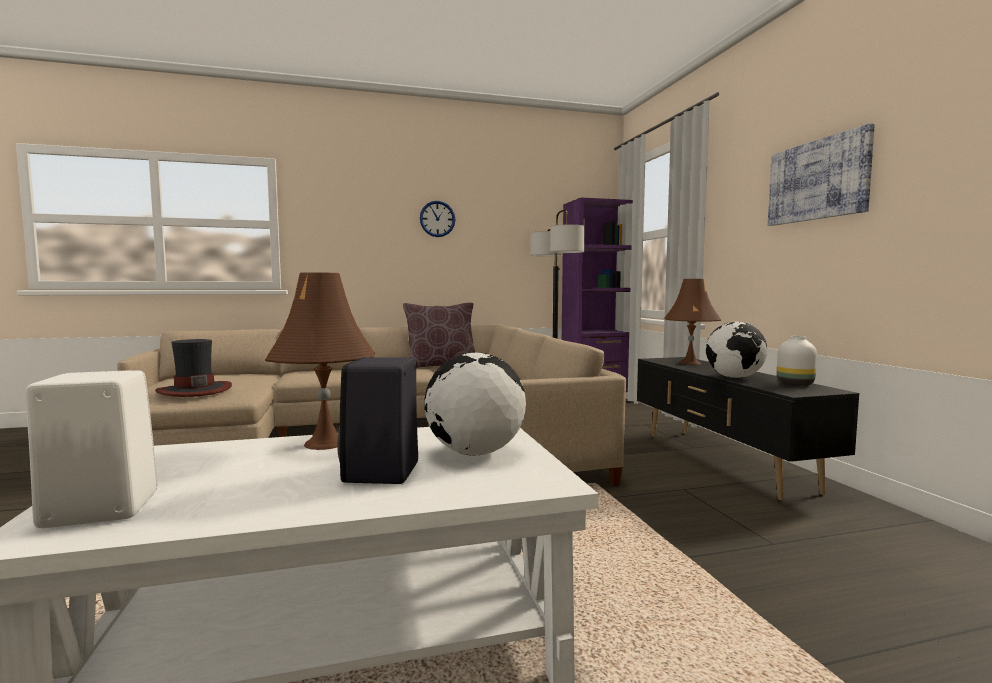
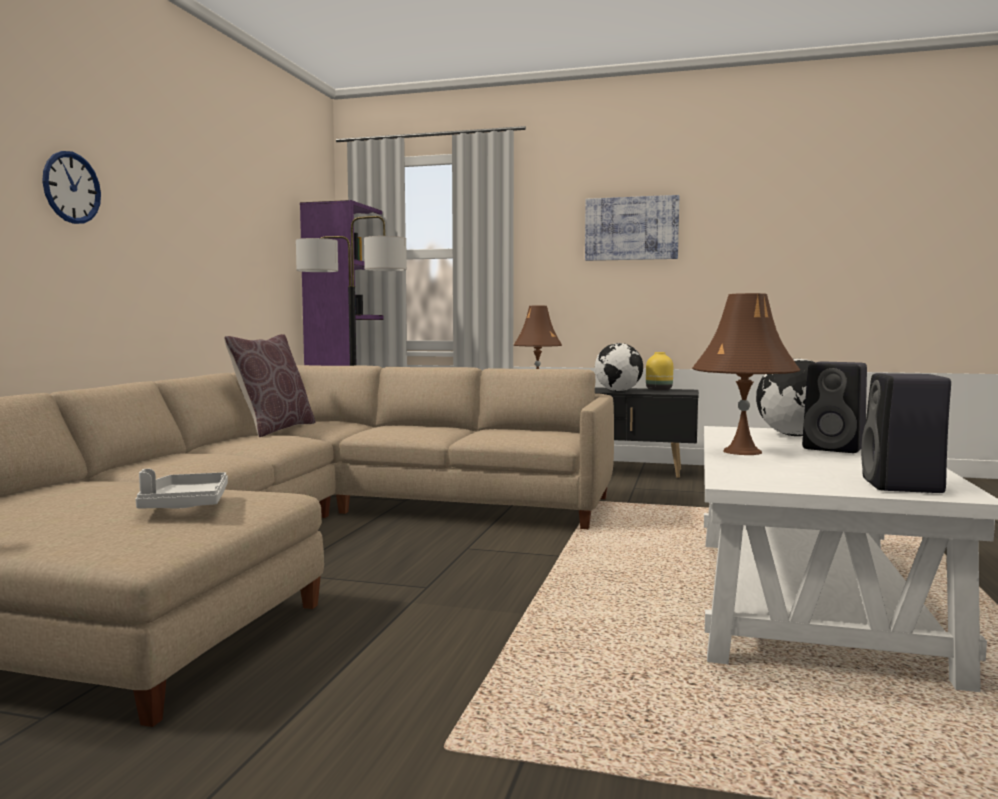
camera: 60 degrees left, 0 degrees up
(96, 510) = (903, 486): white speaker -> black speaker
(194, 390) = (185, 505): hat -> grey tray
(437, 219) = (186, 201): wall clock -> wall clock (71, 187)
(794, 384) = (658, 390): white vase -> yellow vase

